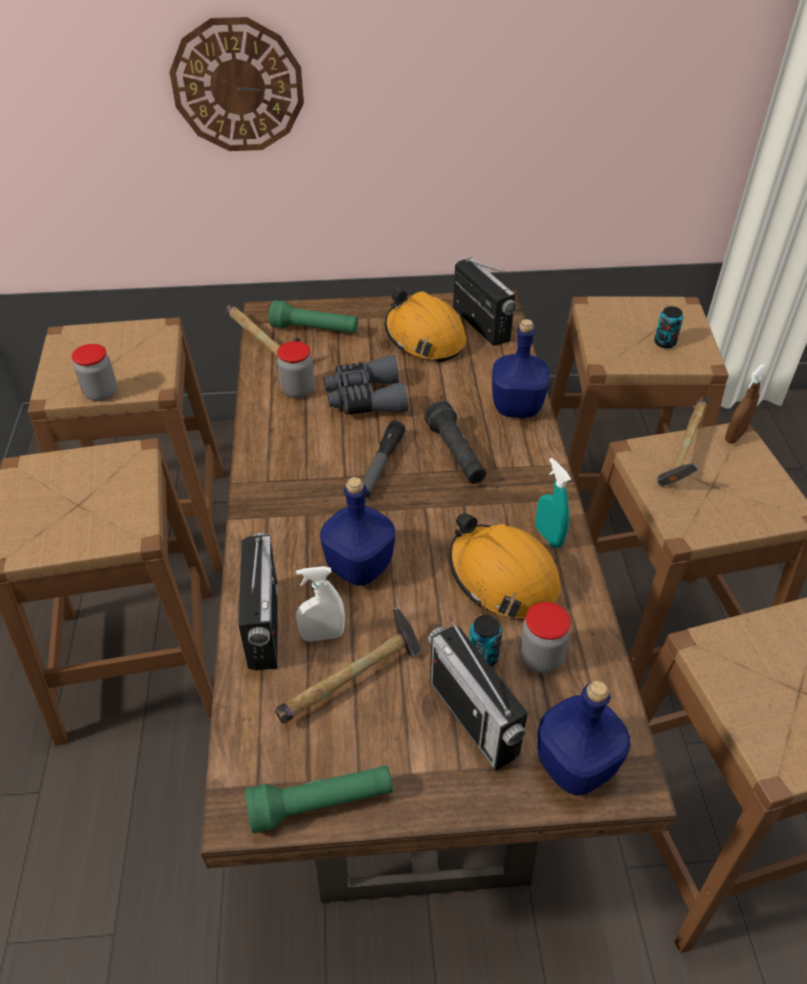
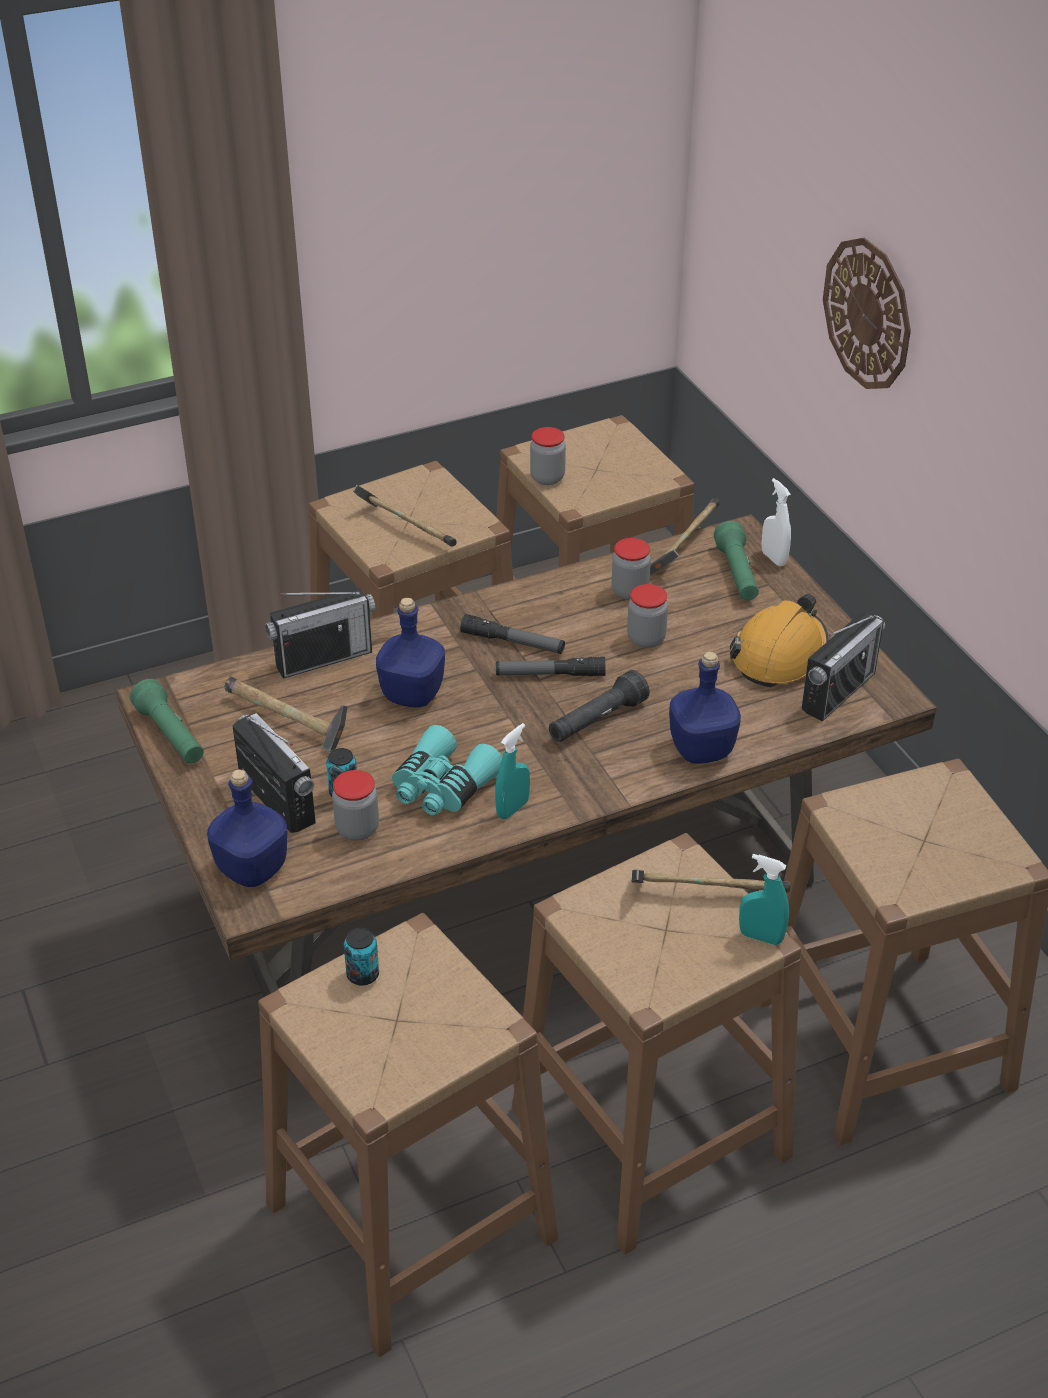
camera: 70 degrees right, 5 degrees down
(97, 508) = (405, 529): none -> hammer
(322, 477) = (513, 642): none -> flashlight
(322, 635) = (326, 693): white spray bottle -> white spray bottle (773, 558)
(365, 398) = (646, 639): grey binoculars -> jar
(473, 718) = (277, 800): radio -> radio turned 105 degrees clockwise
(502, 577) = (442, 787): orange hard hat -> turquoise binoculars
(664, 343) = (917, 856): can -> can (363, 975)
(735, 436) = (761, 937): brown spray bottle -> turquoise spray bottle

